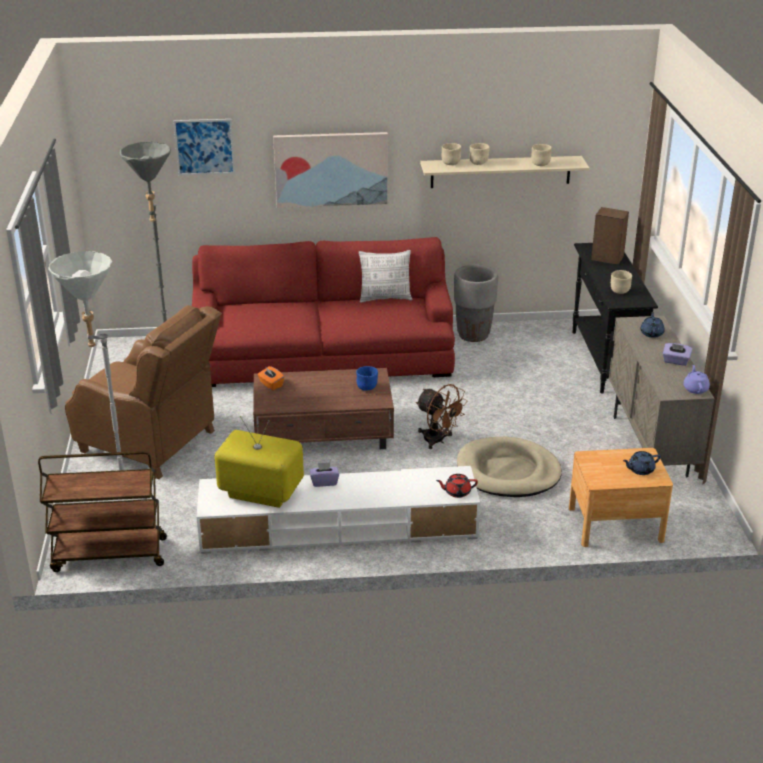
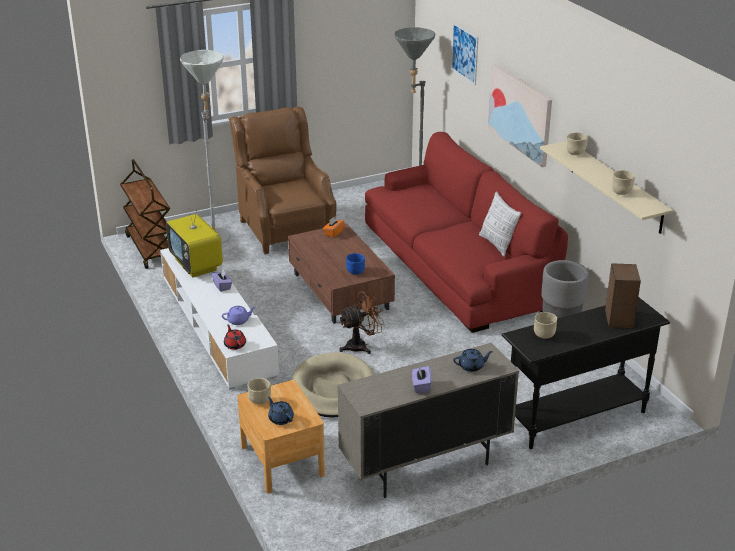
camera: 70 degrees right, 0 degrees up
(151, 443) = (284, 229): brown armchair -> brown armchair turned 150 degrees clockwise
(259, 493) = (196, 265): television -> television turned 150 degrees clockwise
(438, 440) = (361, 346): brown fan -> brown fan turned 135 degrees counterclockwise
(479, 163) = (590, 165): beige bowl -> beige bowl (260, 401)
(695, 389) = (371, 403): purple teapot -> purple teapot (238, 321)

